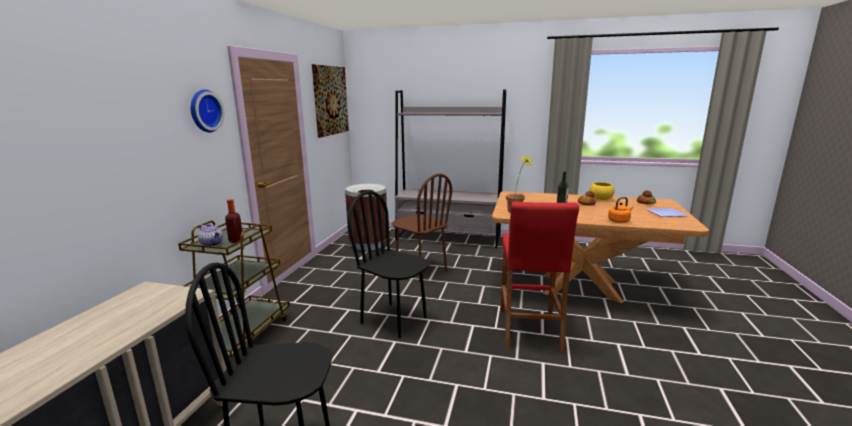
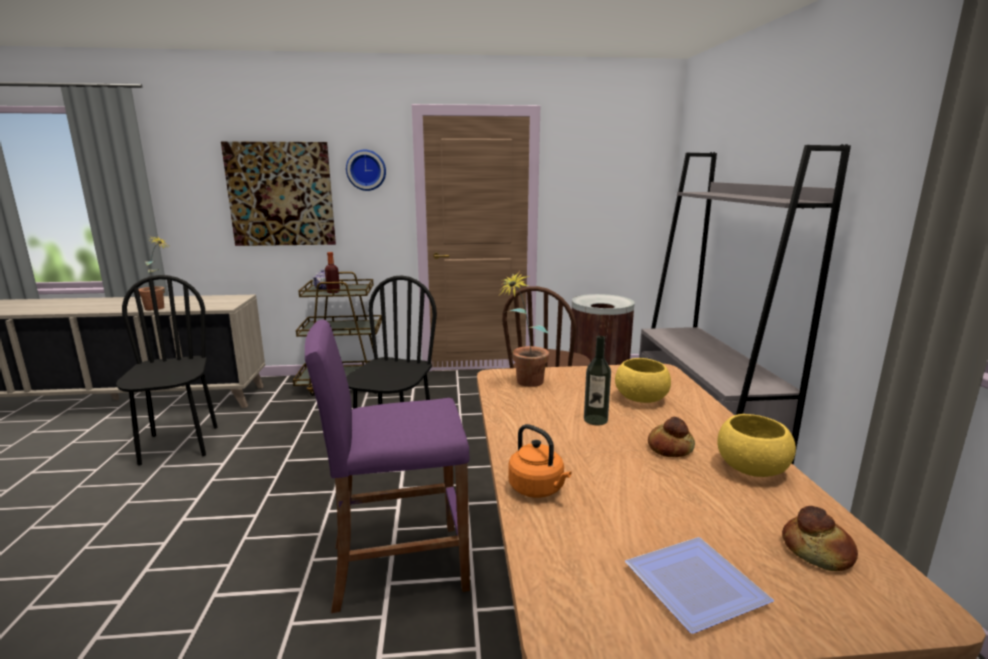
camera: 70 degrees right, 0 degrees up
(115, 340) = (159, 308): none -> potted plant
(330, 100) = (618, 168): picture -> picture (281, 194)
(529, 330) = (398, 566): red stool -> purple stool
(541, 200) = (641, 399): none -> yellow bowl

